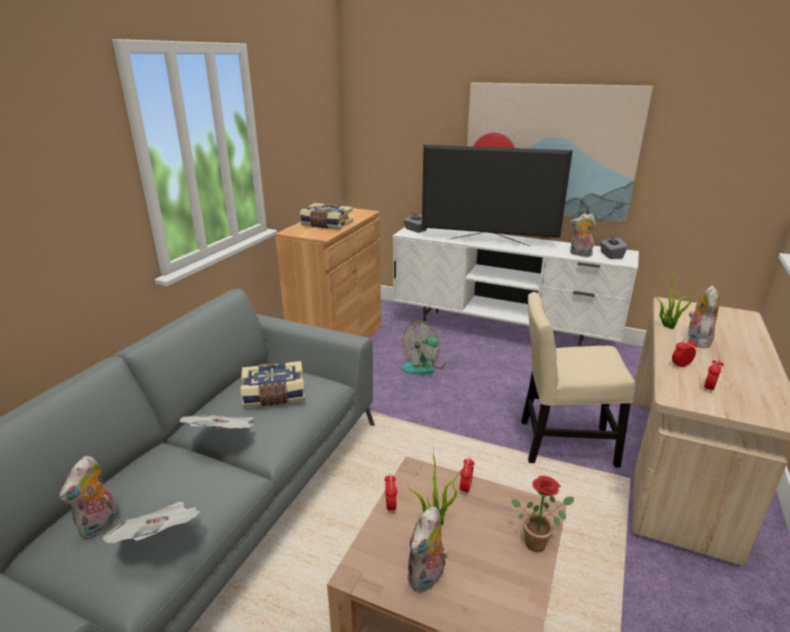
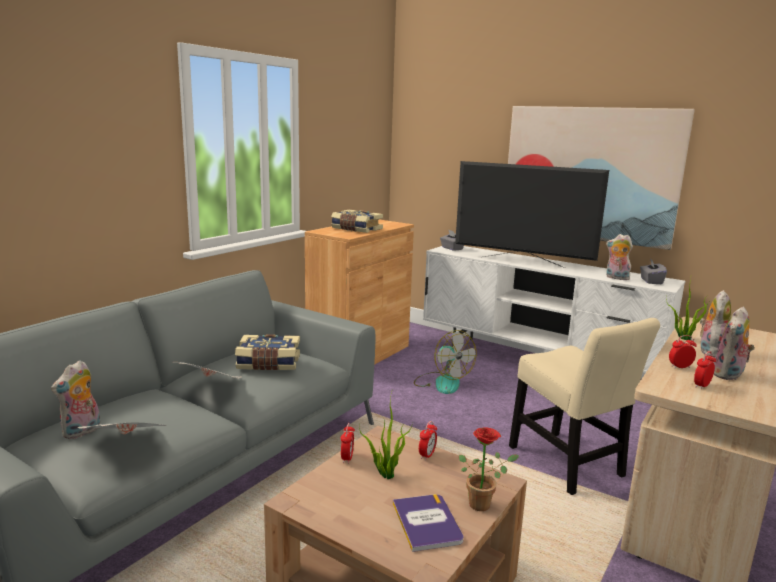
camera: 10 degrees right, 10 degrees down
(424, 366) = (442, 382): fan -> fan turned 90 degrees counterclockwise
(427, 578) = (360, 513): plush toy -> plush toy (729, 375)
(495, 577) = (427, 522): none -> book
(561, 443) = (568, 464): beige chair -> beige chair turned 135 degrees counterclockwise

